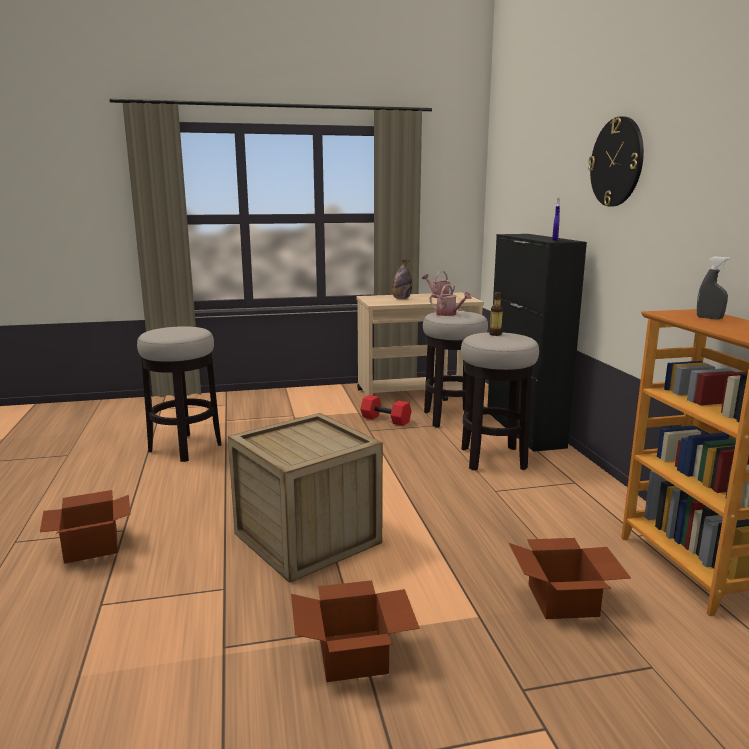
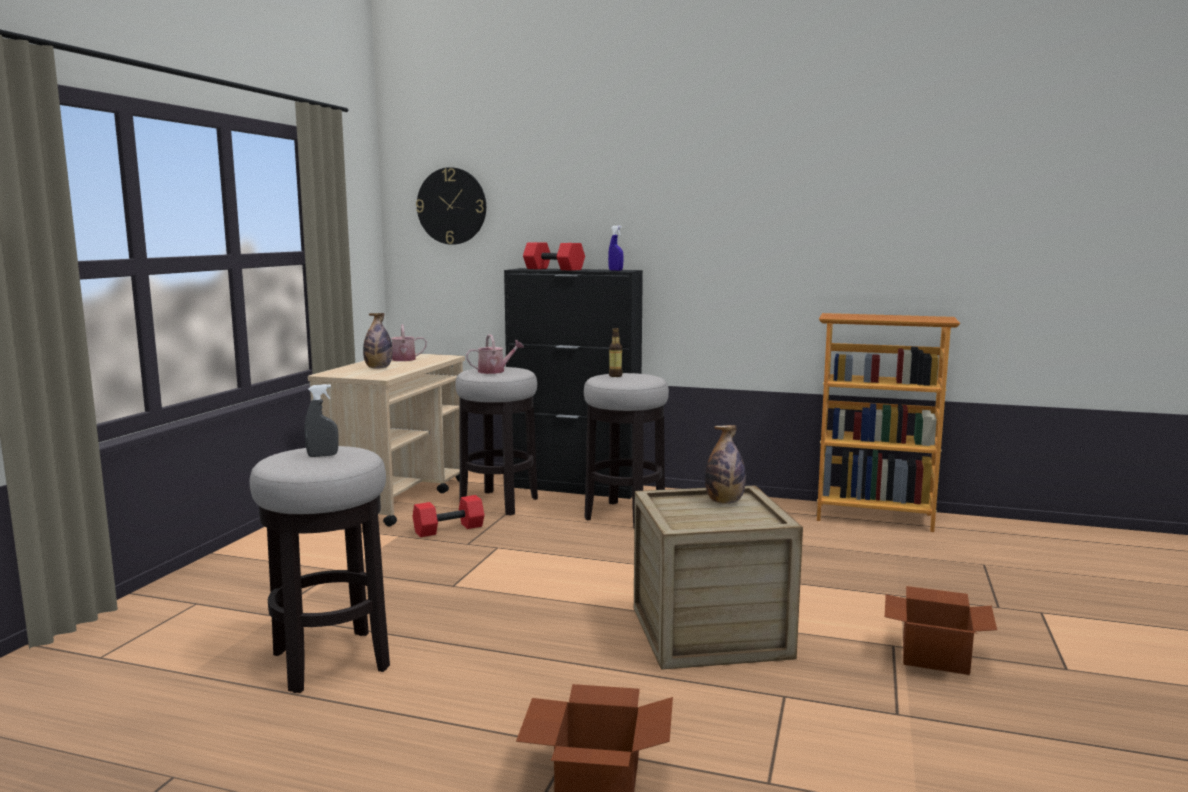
camera: 60 degrees left, 5 degrees down
(331, 441) = (724, 502): none -> bottle
(528, 236) = (552, 269): none -> red dumbbell
(565, 601) = (894, 563): cardboard box -> none
(617, 162) = (673, 192): wall clock -> wall clock (451, 206)
(709, 318) = (861, 316): grey spray bottle -> grey spray bottle (322, 455)

